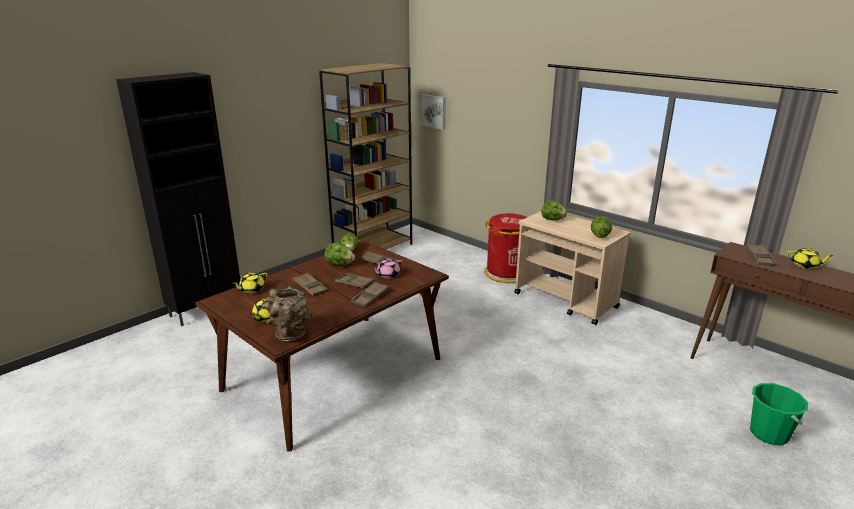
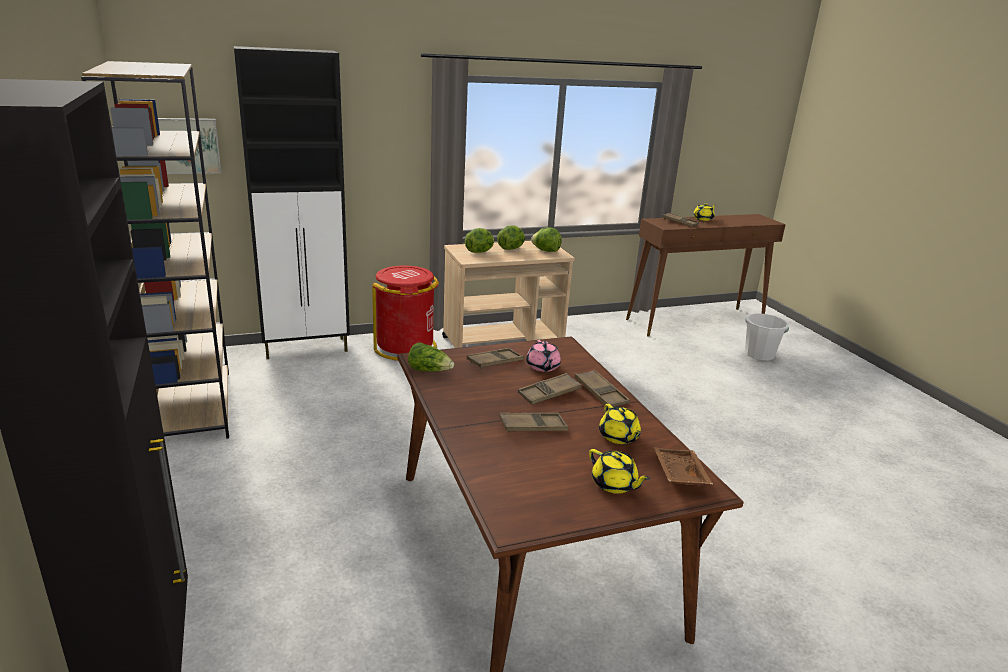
camera: 65 degrees left, 0 degrees up
(251, 290) = (498, 480): yellow teapot -> yellow teapot (618, 437)
(289, 334) = (678, 474): brown vase -> brown tray
(339, 265) = (473, 389): lettuce -> lettuce (511, 249)
(464, 250) = (307, 348): none -> black cabinet
(768, 434) = (759, 354): green bucket -> white bucket

